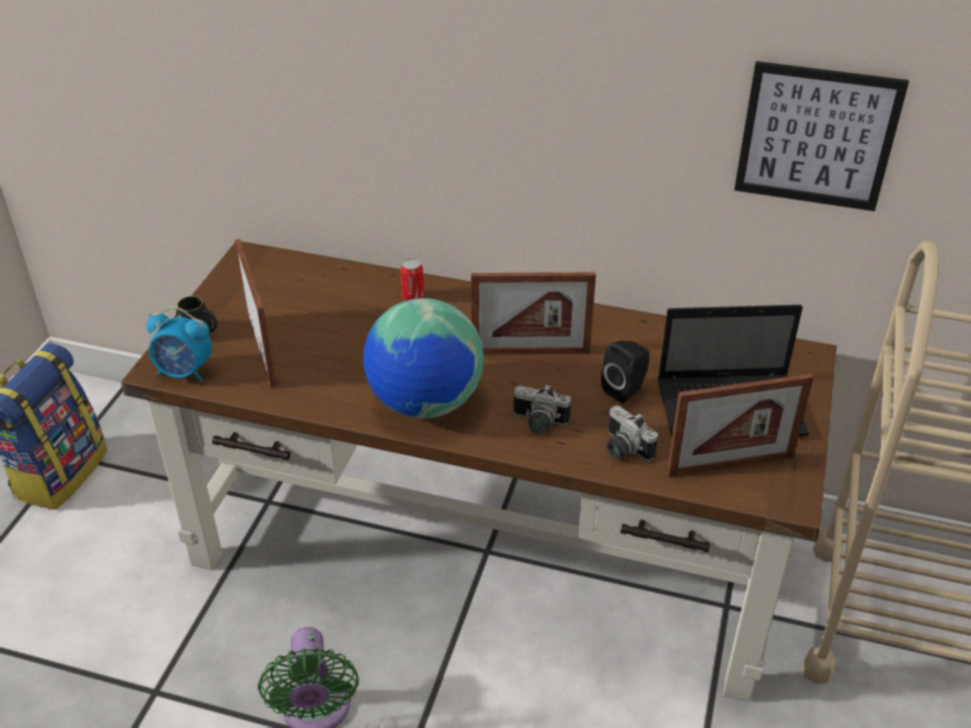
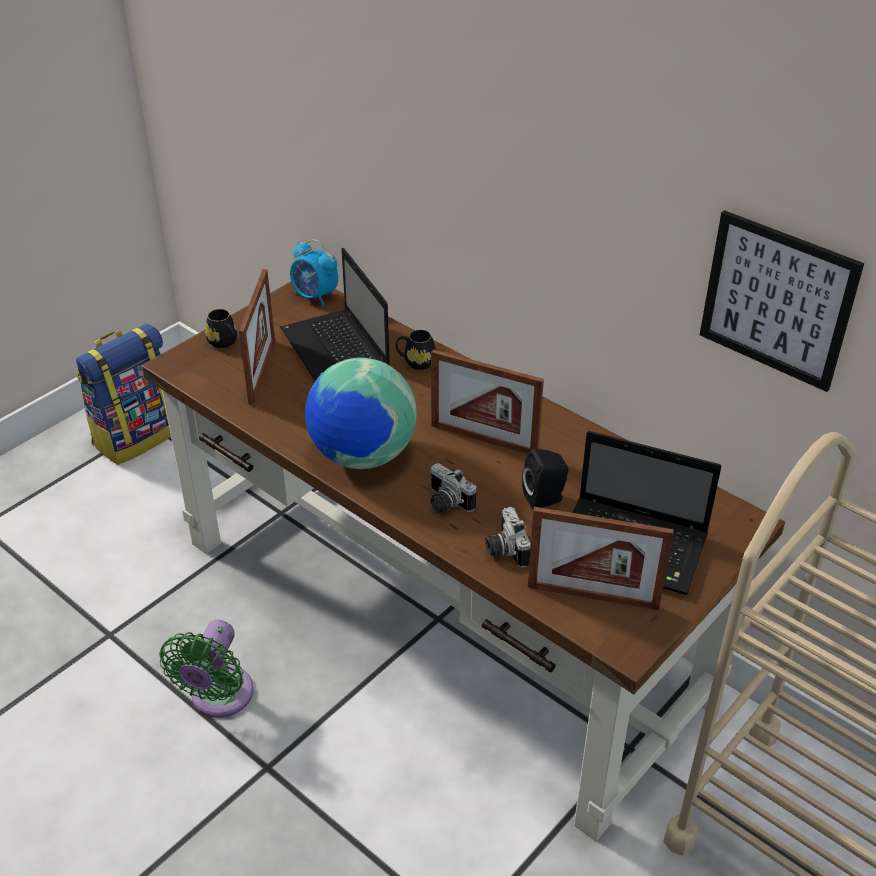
camera: 25 degrees right, 0 degrees up
(185, 372) = (192, 372): alarm clock -> alarm clock (315, 296)
(326, 309) = (337, 352): none -> laptop
(413, 297) = (416, 362): can -> black mug

